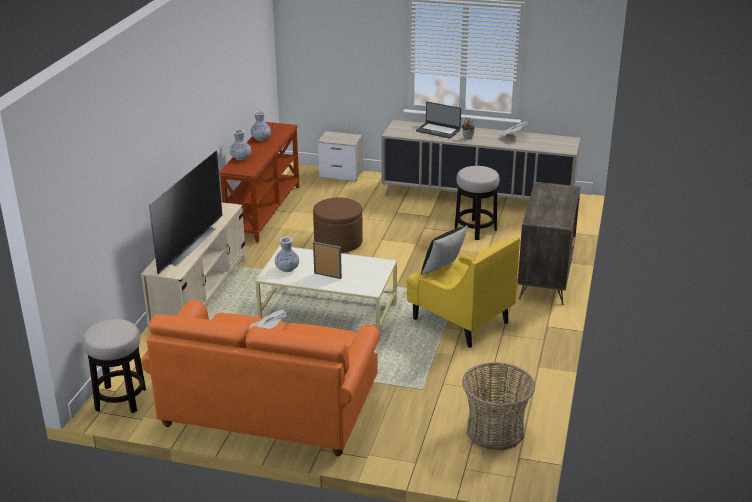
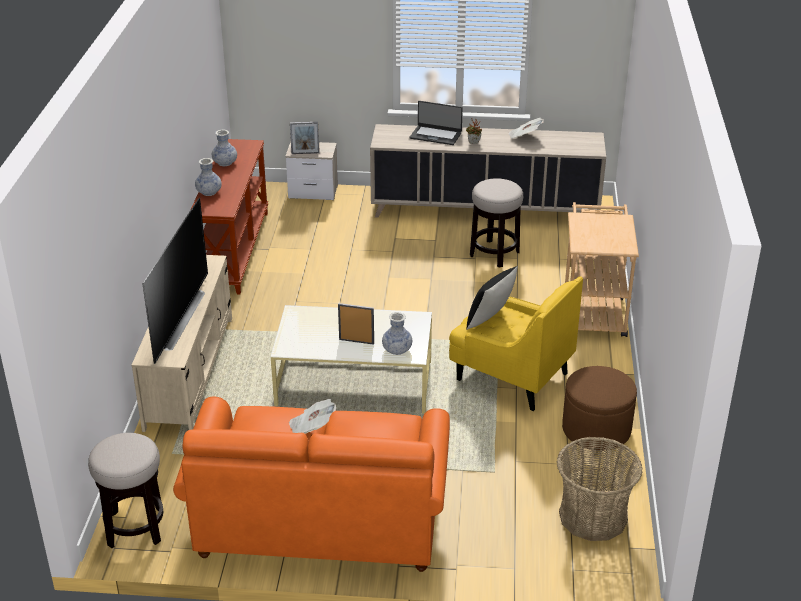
camera: 10 degrees left, 5 degrees up
(287, 268) = (304, 336): vase -> vase (397, 350)
(334, 140) = (305, 153): none -> picture frame
(338, 242) = (337, 285): brown ottoman -> brown ottoman (596, 429)
(545, 278) = (593, 311): dresser -> beige cart

